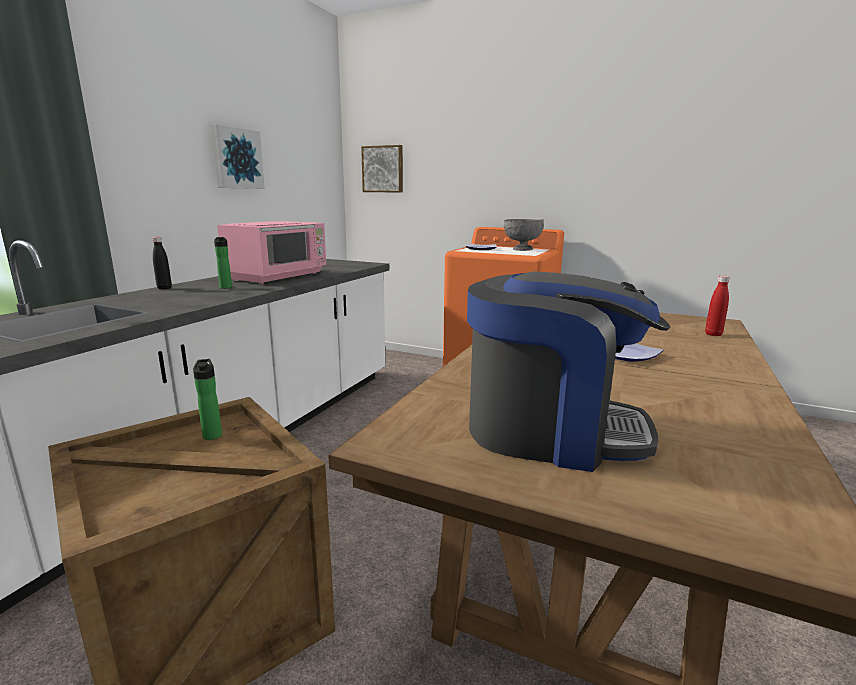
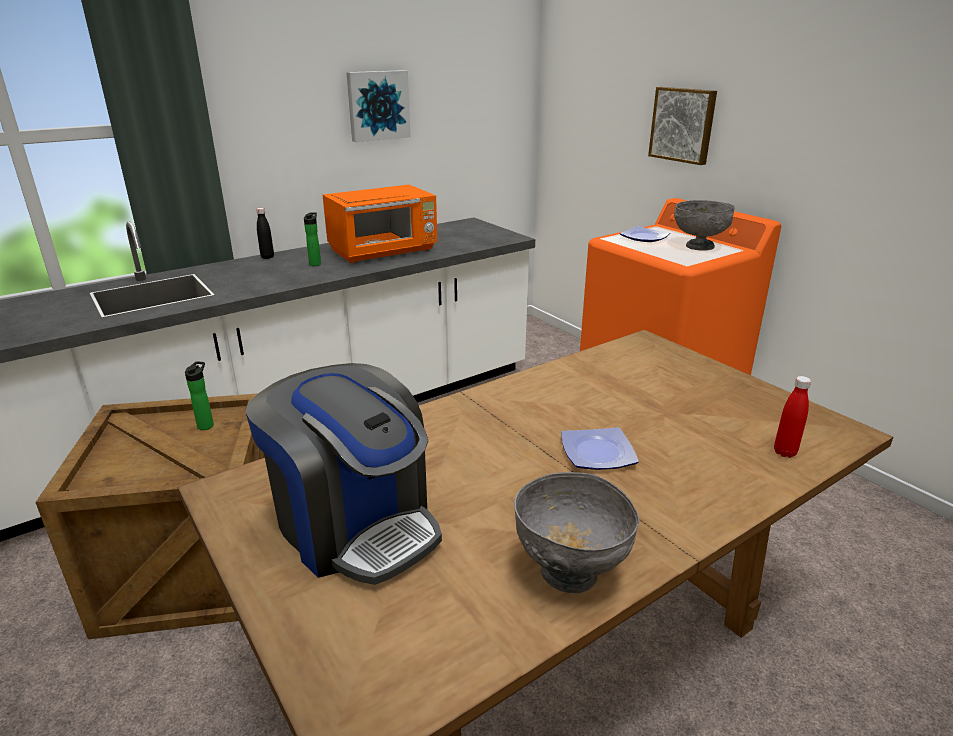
camera: 30 degrees right, 10 degrees up
(279, 277) = (384, 251): pink microwave -> orange microwave
(383, 169) = (578, 102): picture -> picture (683, 125)
(740, 413) = (569, 574): none -> grey bowl

